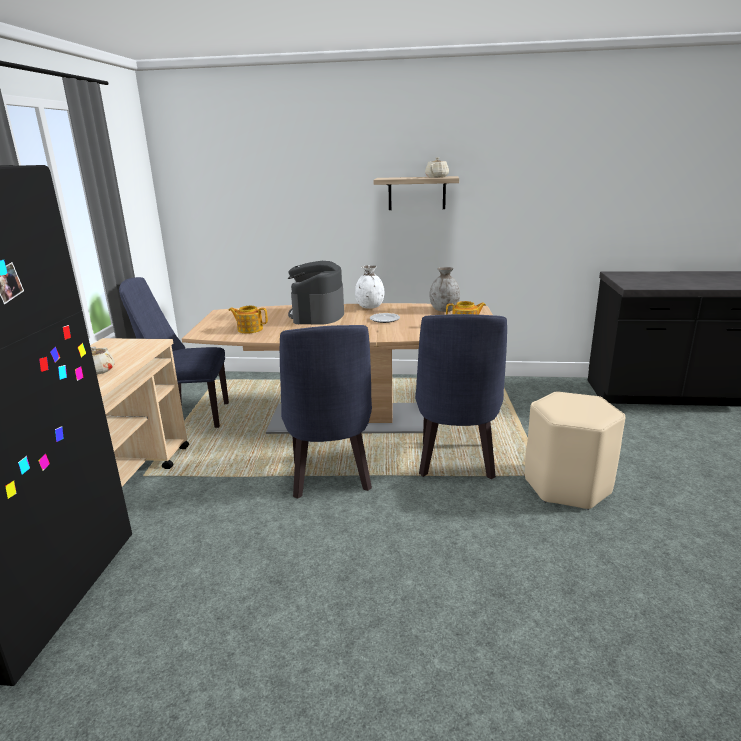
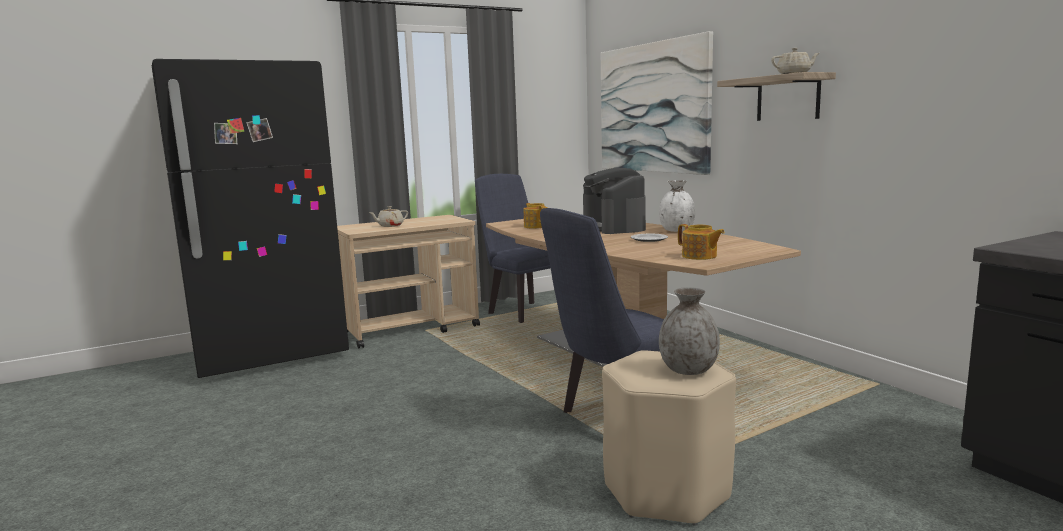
camera: 55 degrees right, 10 degrees down
(262, 197) = (652, 108): none -> picture
(317, 315) = (613, 227): coffee machine -> coffee machine turned 75 degrees counterclockwise
(331, 480) = (501, 381): blue chair -> none
(444, 310) = (735, 244): grey vase -> grey vase (688, 370)

